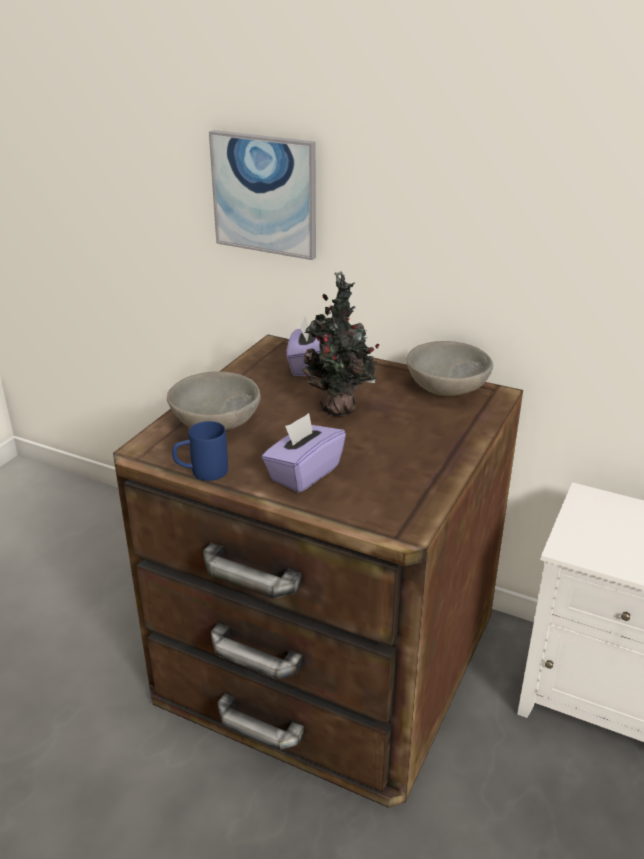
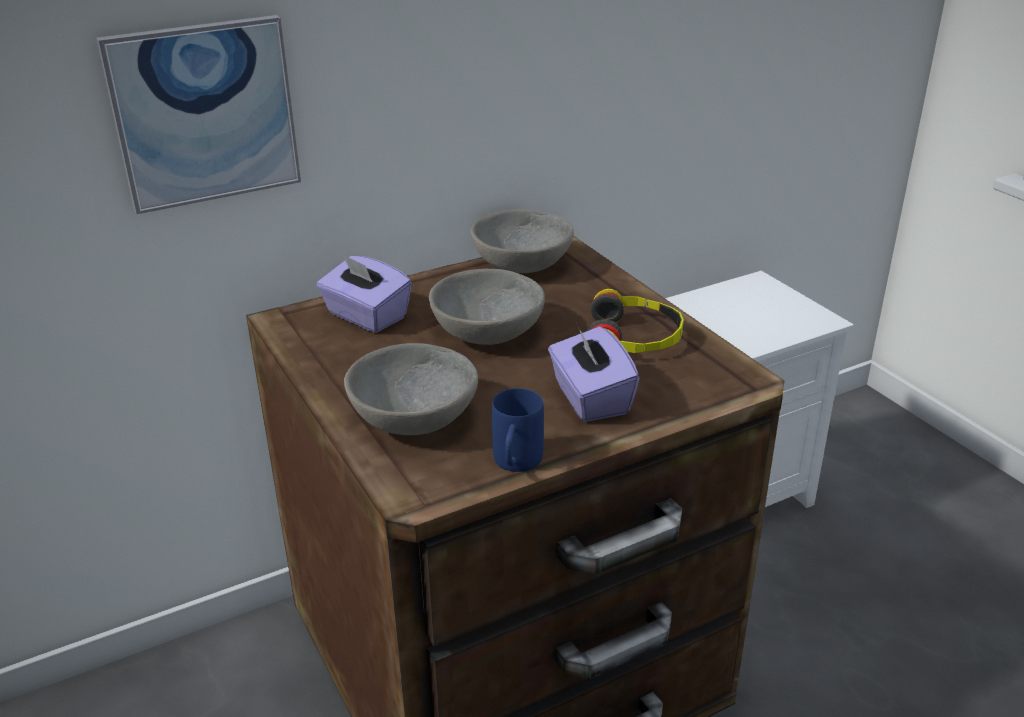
camera: 55 degrees left, 0 degrees up
(340, 410) = (489, 333): potted plant -> grey bowl
(404, 464) = (634, 338): none -> headphones

